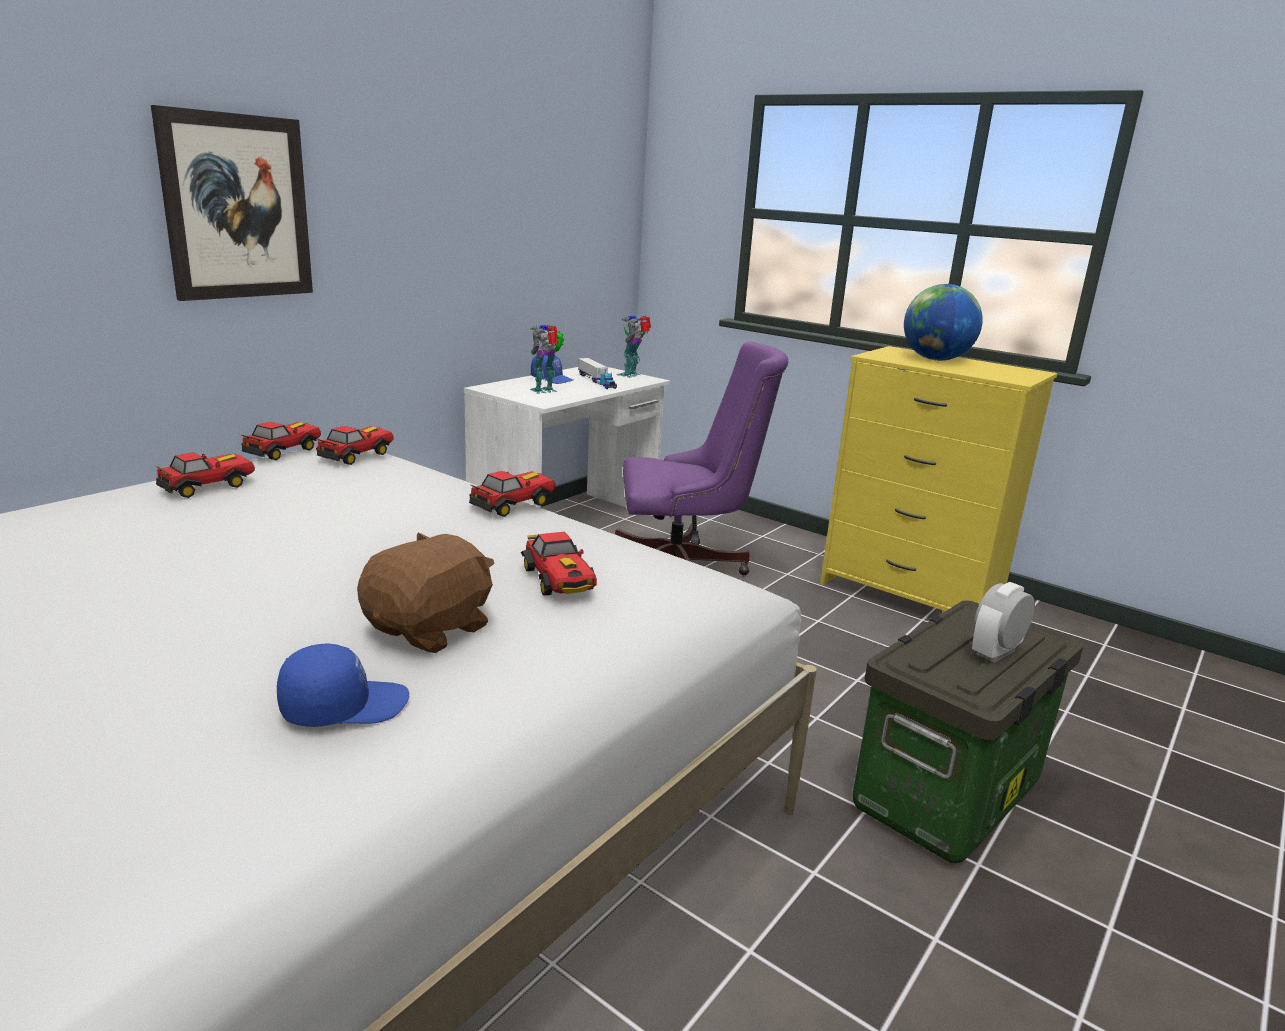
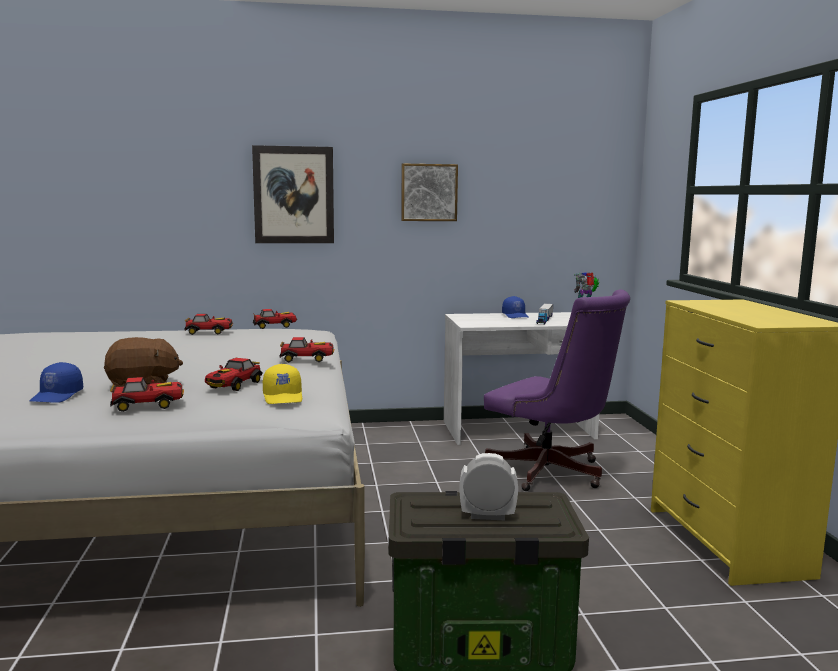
camera: 45 degrees right, 10 degrees down
(344, 706) = (57, 396): blue cap -> blue cap turned 75 degrees clockwise
(357, 455) = (298, 332): toy car -> toy car (148, 405)
(434, 205) = (428, 192): none -> picture
(545, 391) = (490, 320): toy robot -> none
(668, 579) = (284, 397): none -> yellow cap
(935, 360) = (744, 308): globe -> none

